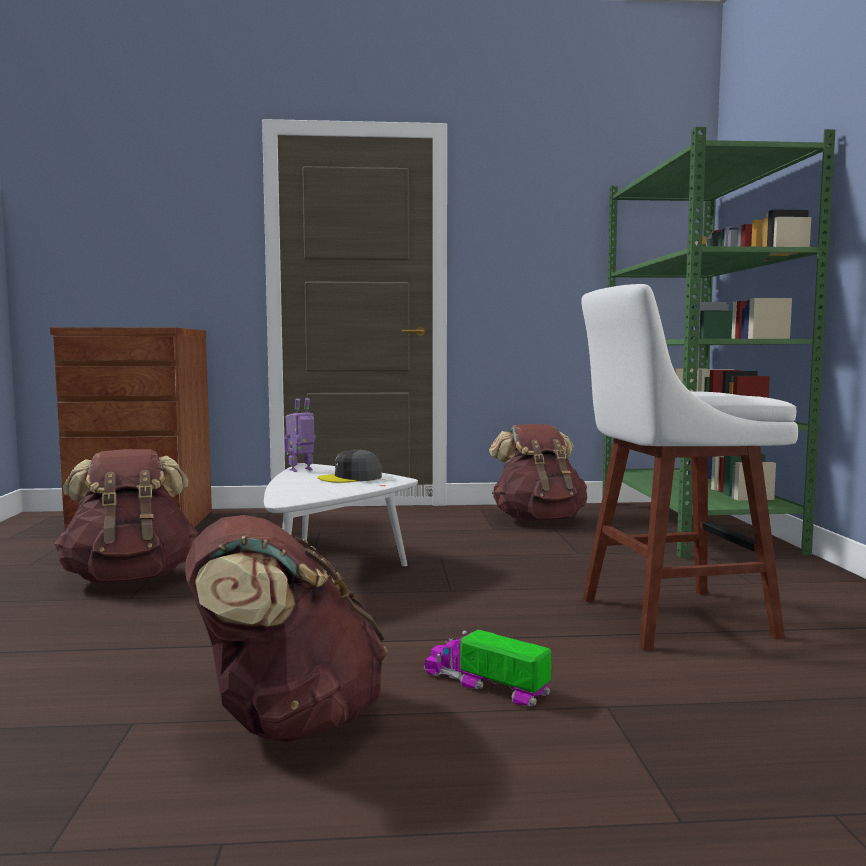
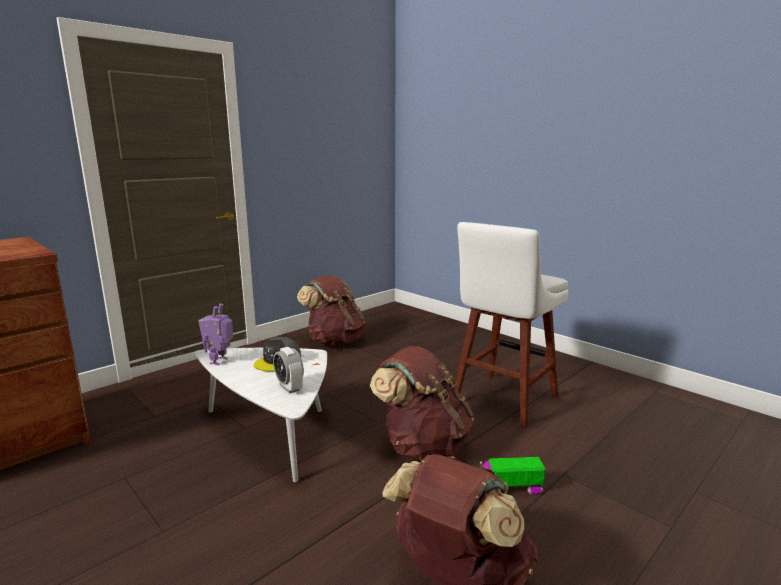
camera: 40 degrees left, 10 degrees up
(131, 578) = (124, 510): brown backpack -> brown backpack (423, 446)
(314, 492) = (289, 387): none -> alarm clock
(692, 526) = (418, 323): green bookcase -> none

